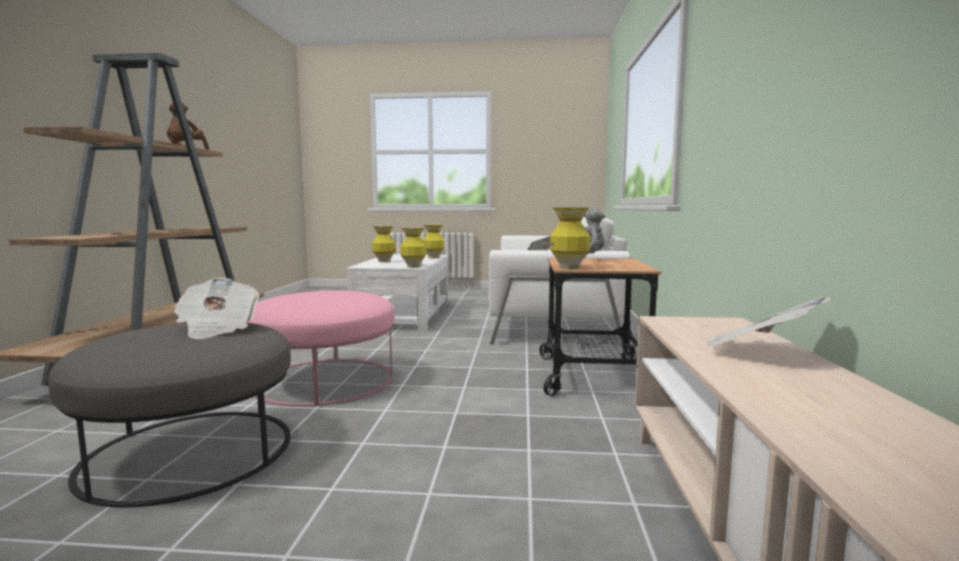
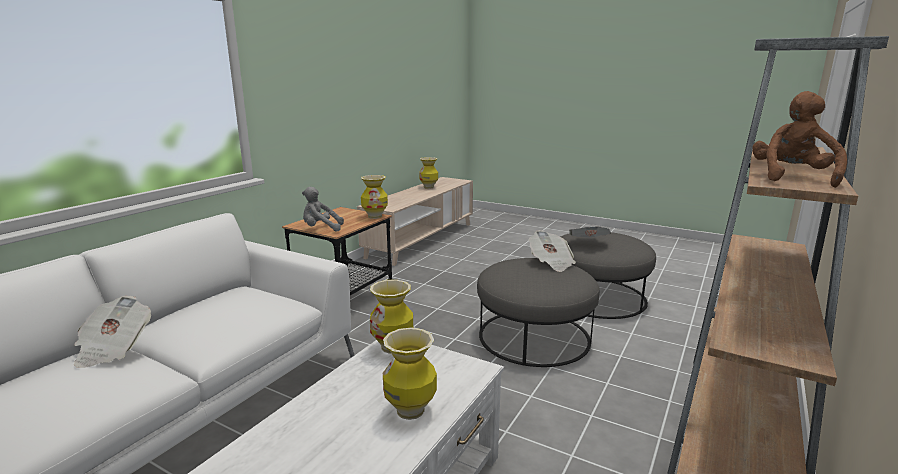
camera: 155 degrees left, 10 degrees up
(324, 380) = (534, 336): pink ottoman -> grey ottoman
(433, 257) = (269, 433): vase -> vase (429, 187)
(757, 352) = (403, 196): newspaper -> newspaper (551, 263)

